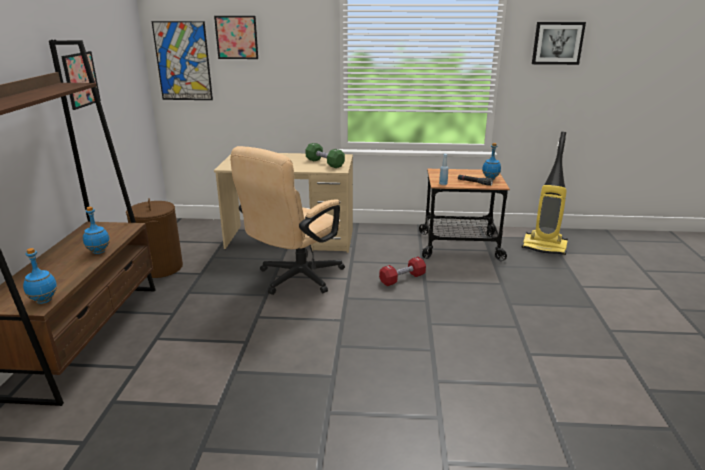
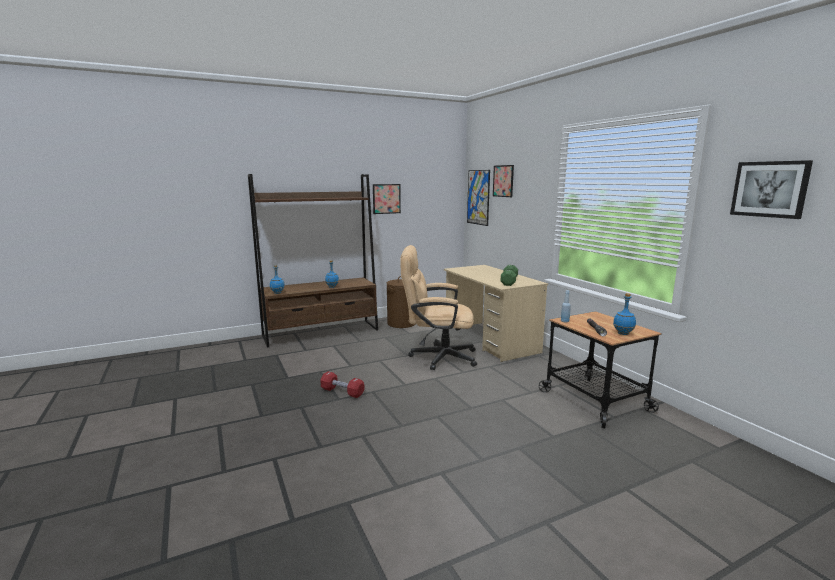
camera: 60 degrees right, 10 degrees down
(402, 279) = (491, 390): red dumbbell -> red dumbbell (342, 392)
(544, 247) = (688, 449): vacuum cleaner -> none

